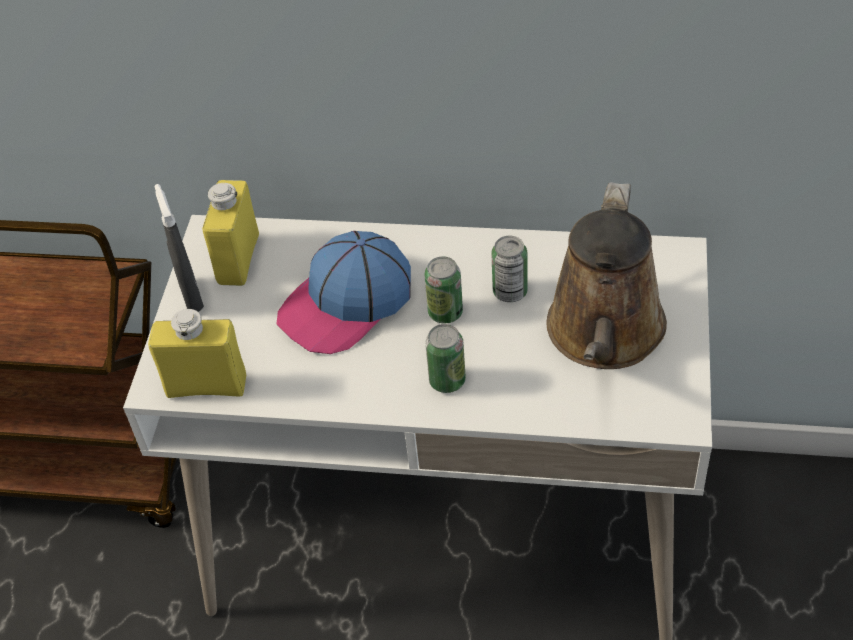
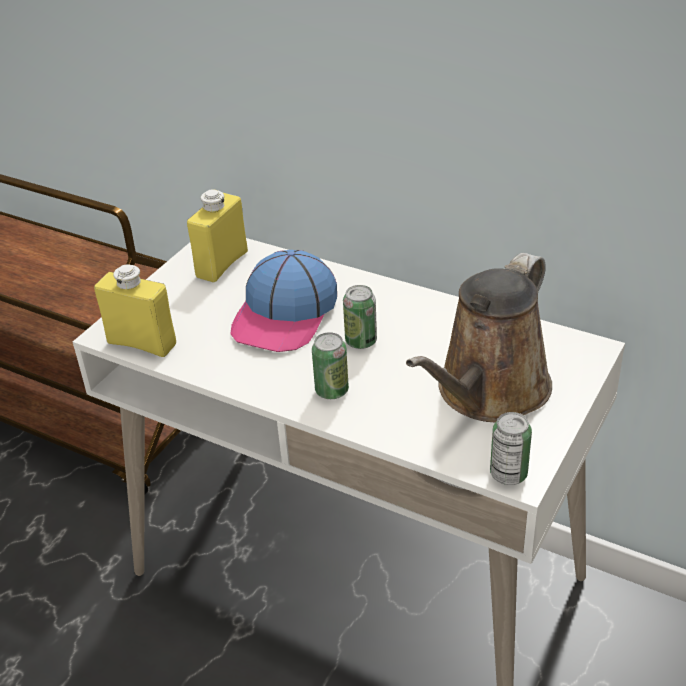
camera: 20 degrees right, 10 degrees down
(191, 296) = (171, 280): grey spray bottle -> none
(346, 303) = (285, 315): cap -> cap turned 45 degrees counterclockwise
(510, 292) = (424, 340): can -> can (508, 474)

